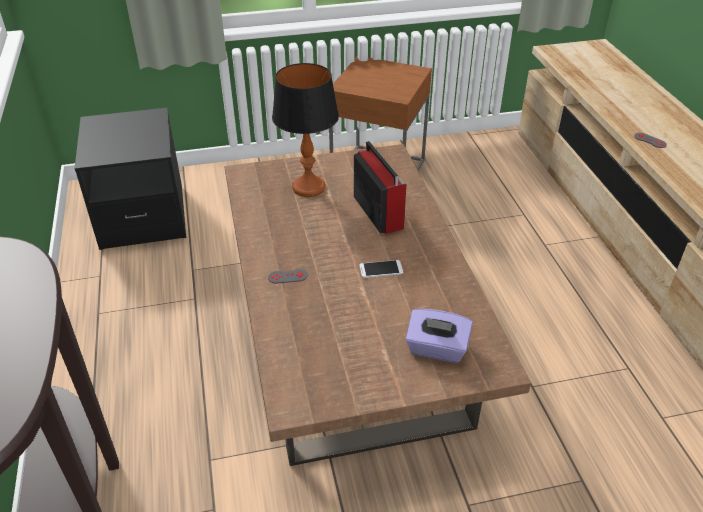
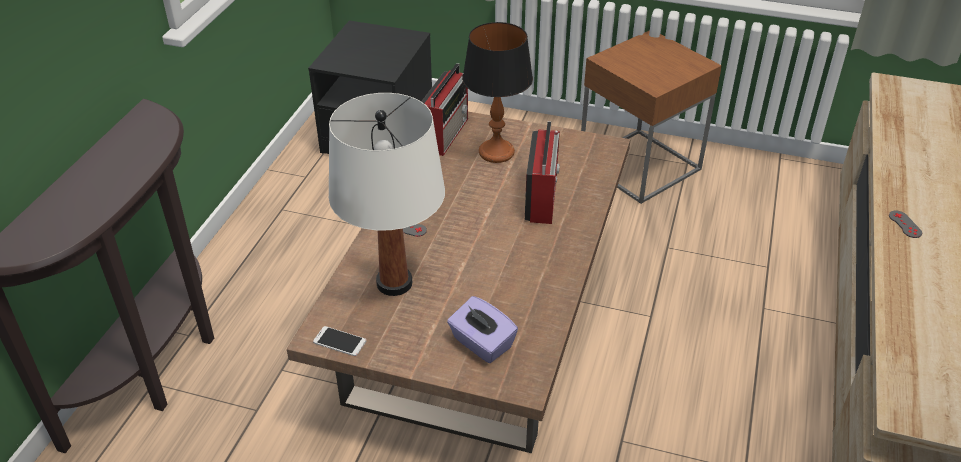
camera: 30 degrees right, 0 degrees up
(252, 186) = (446, 133): none -> radio
(318, 329) = (394, 283): none -> white table lamp
(381, 269) = (496, 253): phone -> phone (339, 341)

